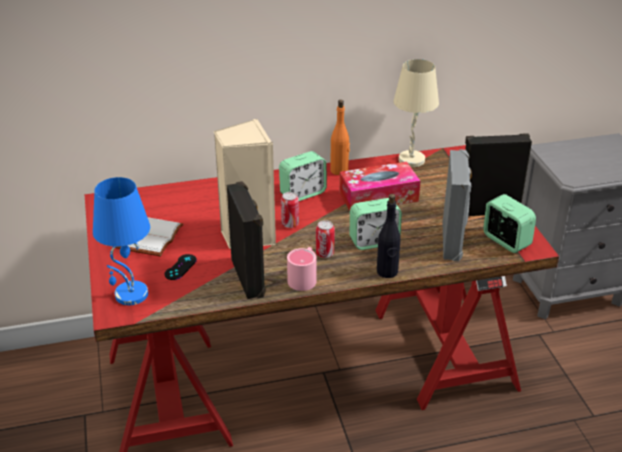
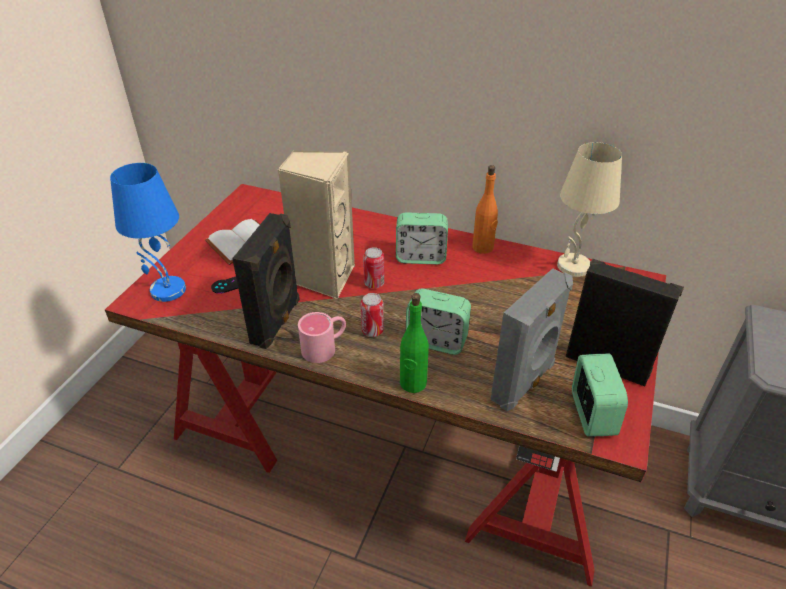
camera: 35 degrees right, 5 degrees up
(378, 196) = (494, 292): tissue box -> none
(387, 272) = (413, 383): black bottle -> green bottle

